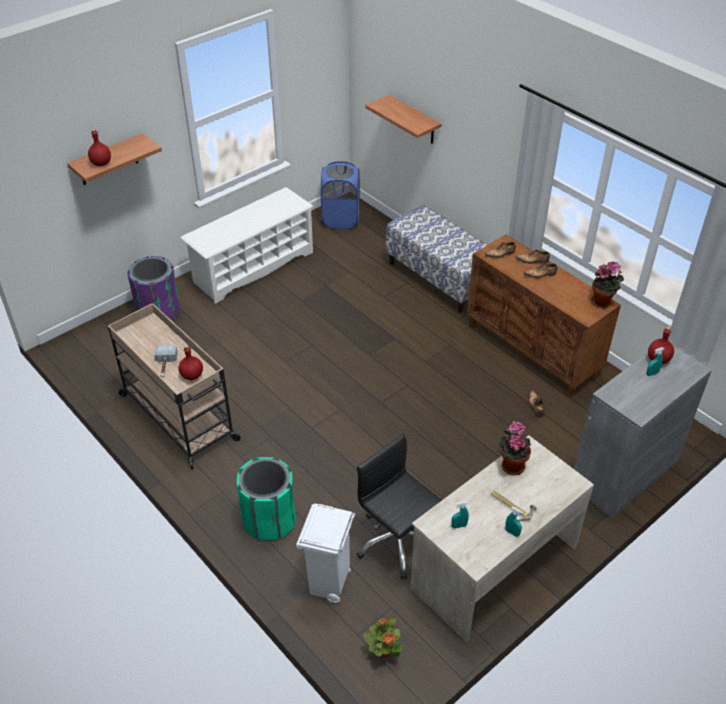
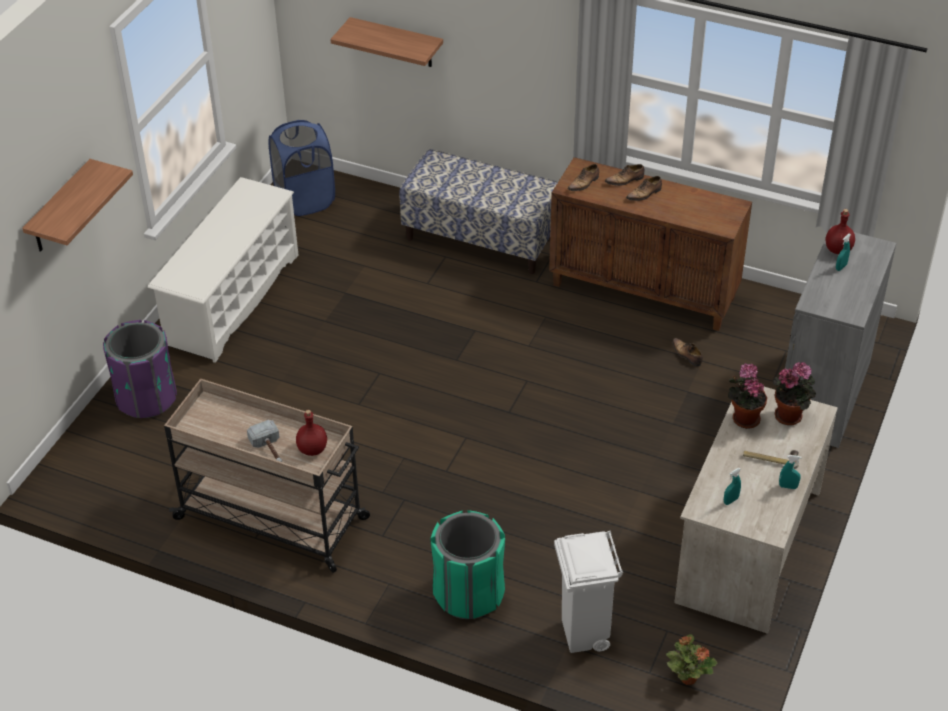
camera: 25 degrees left, 0 degrees up
(101, 163) = (70, 214): red bottle -> none
(397, 542) = (628, 560): black office chair -> none
(602, 302) = (731, 205): potted plant -> potted plant (790, 415)

